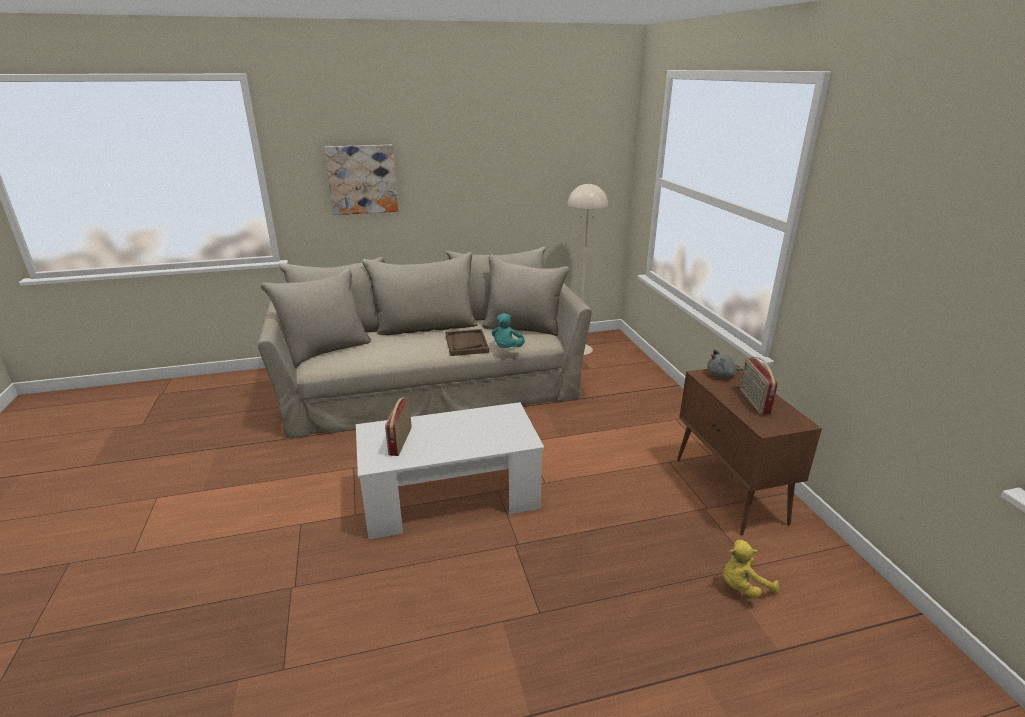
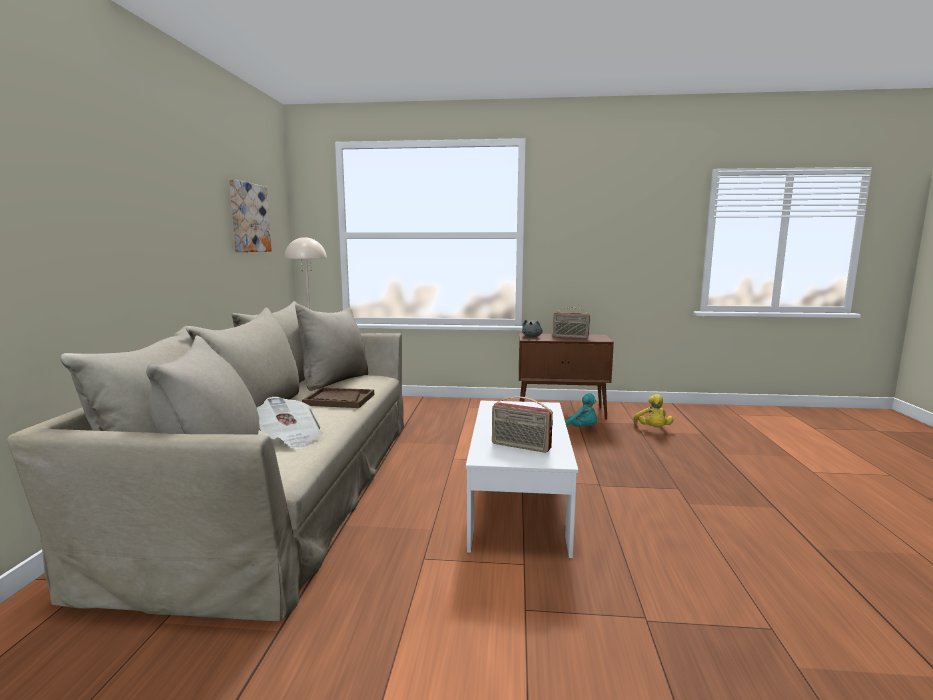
camera: 70 degrees left, 15 degrees down
(362, 179) = (92, 220): picture -> picture (249, 218)
(375, 352) = (290, 438): none -> newspaper
(507, 349) = (376, 389): turquoise plush toy -> turquoise plush toy (581, 429)

